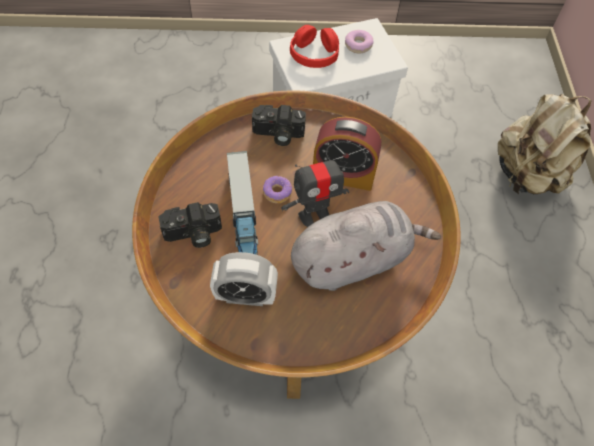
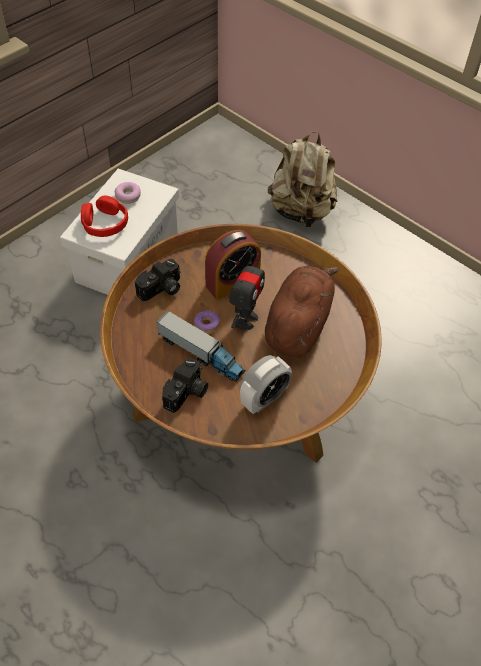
camera: 45 degrees left, 5 degrees down
(353, 259) = (298, 325): grey plush toy -> brown plush toy

